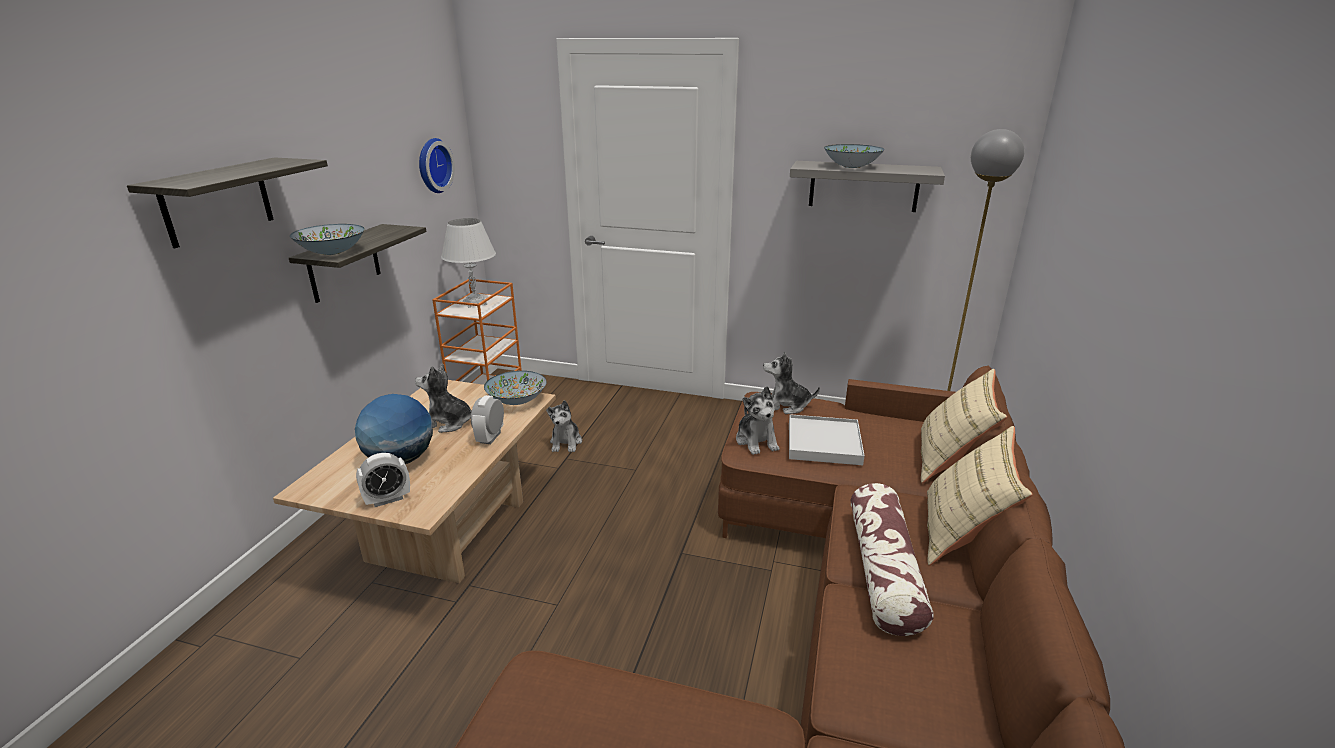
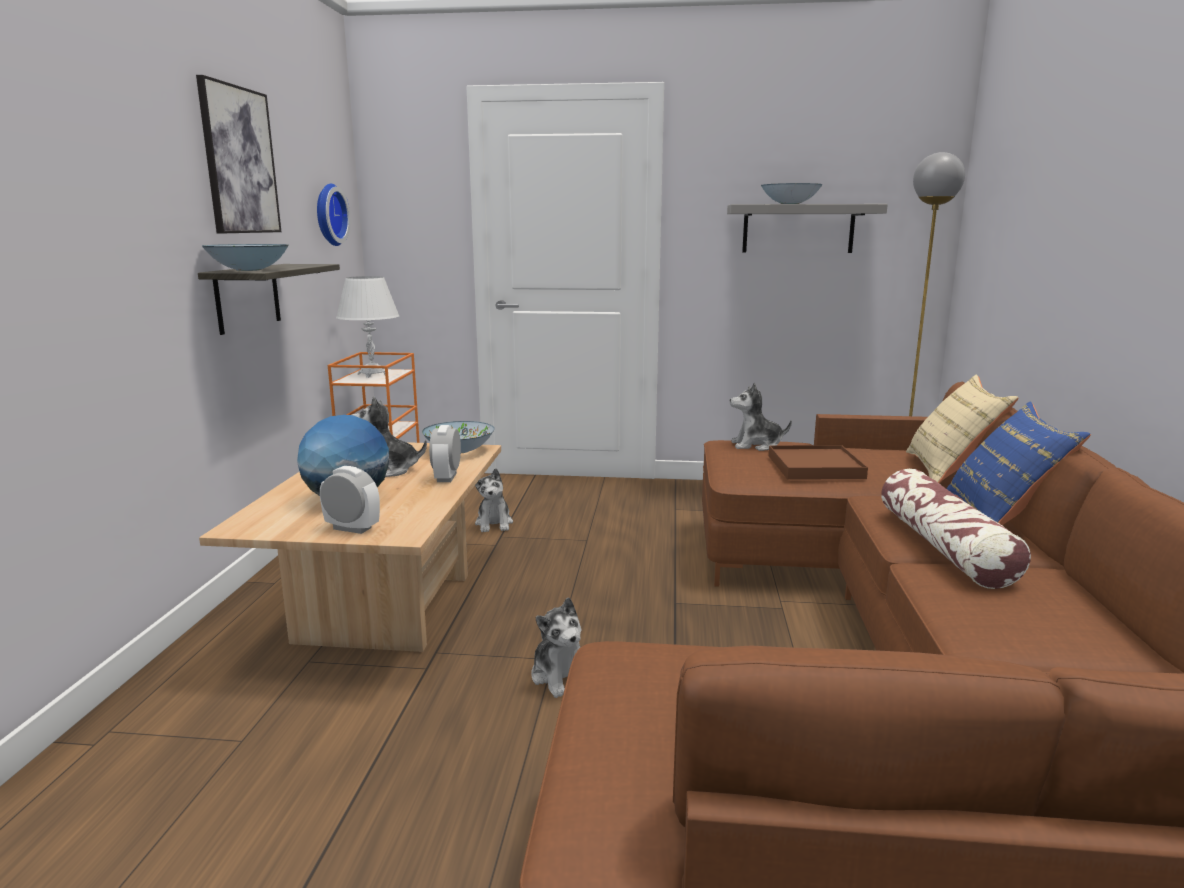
camera: 10 degrees left, 10 degrees down
(217, 201) = (135, 184): shelf -> none
(329, 147) = (239, 160): none -> picture
(387, 499) = (352, 528): alarm clock -> alarm clock turned 120 degrees counterclockwise
(756, 441) = (743, 470): plush toy -> plush toy (560, 676)
(823, 443) = (815, 467): white tray -> brown tray
(961, 533) = (1000, 517): beige pillow -> blue pillow

